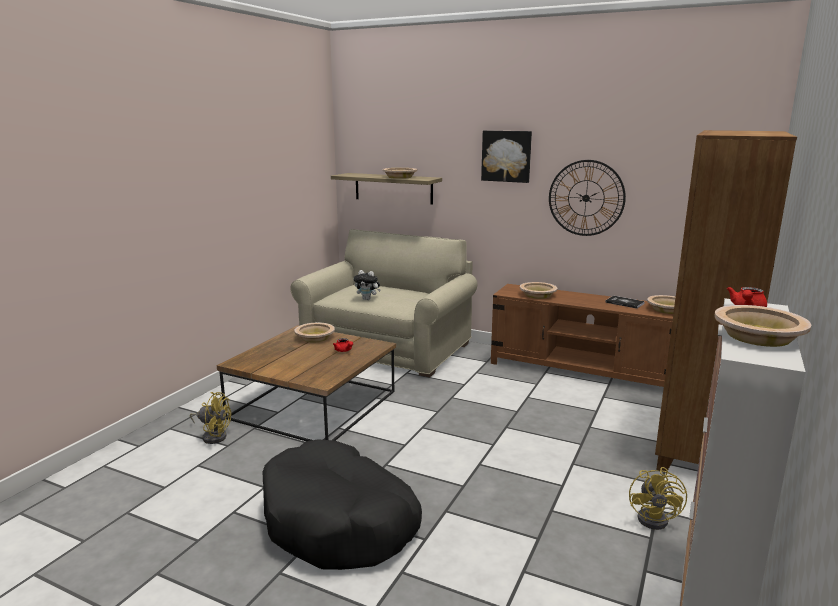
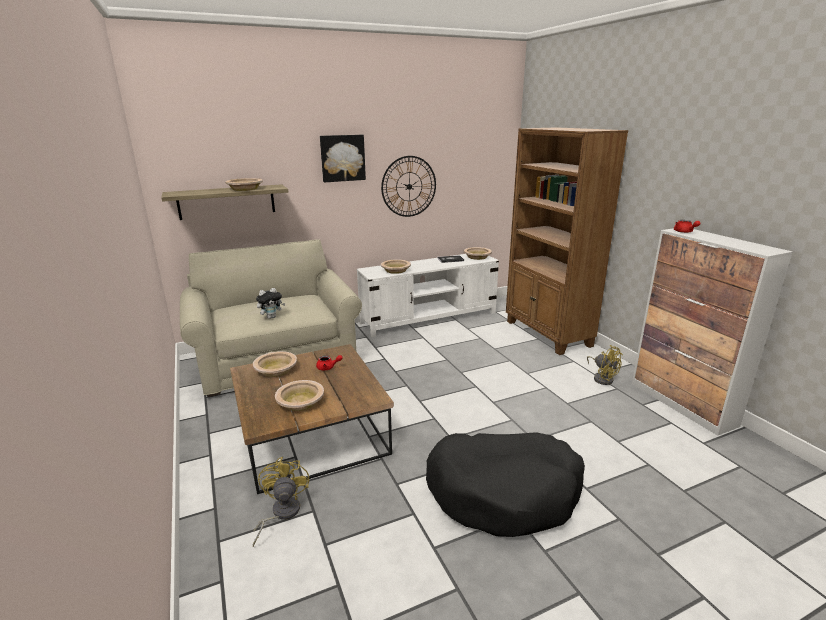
camera: 50 degrees left, 5 degrees up
(213, 436) = (281, 513): yellow fan -> yellow fan turned 60 degrees counterclockwise
(583, 371) = (429, 318): brown tv stand -> white tv stand
(758, 336) = (734, 242): beige bowl -> beige bowl (300, 401)

